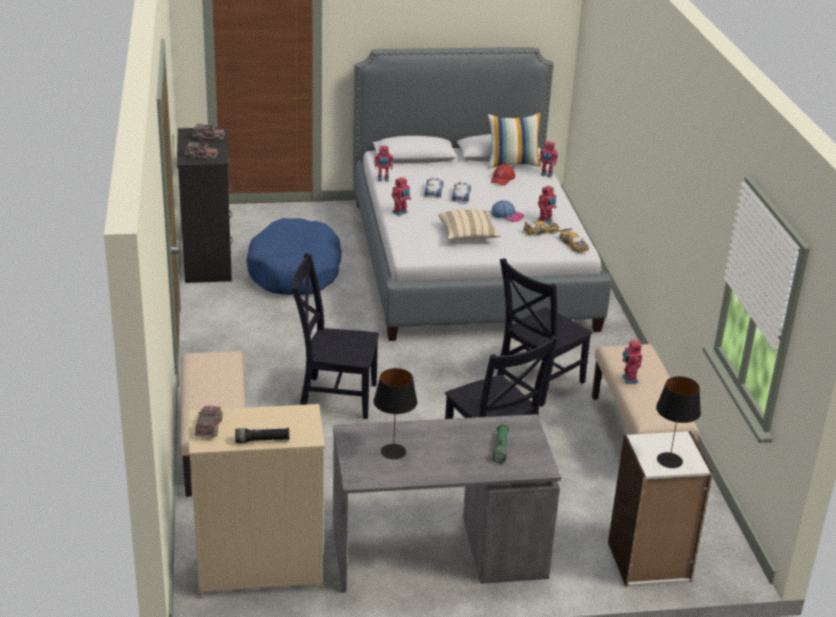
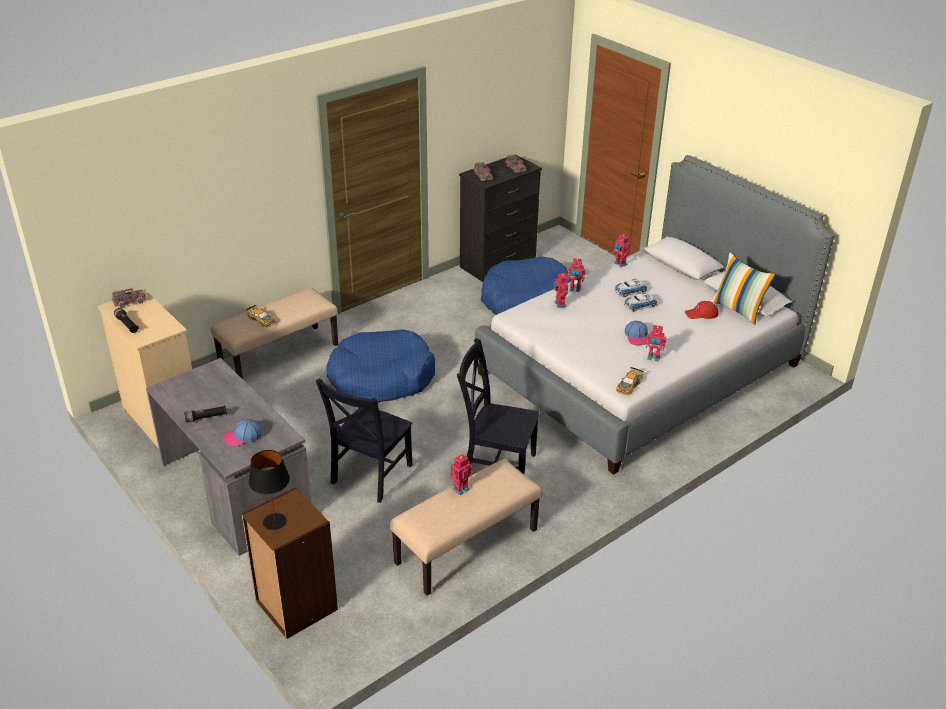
camera: 60 degrees right, 5 degrees up
(334, 397) = (381, 378): black chair -> blue dog bed
(393, 452) = (204, 392): black table lamp -> none
(445, 463) = (206, 418): none -> black flashlight
(468, 235) = (577, 330): beige pillow -> none
(500, 449) = (242, 436): green flashlight -> cap
(541, 231) = (632, 361): toy car -> toy car (261, 319)
(546, 175) = (742, 332): toy robot -> toy robot (559, 304)
(649, 562) = (295, 605): white bookcase -> brown bookcase

